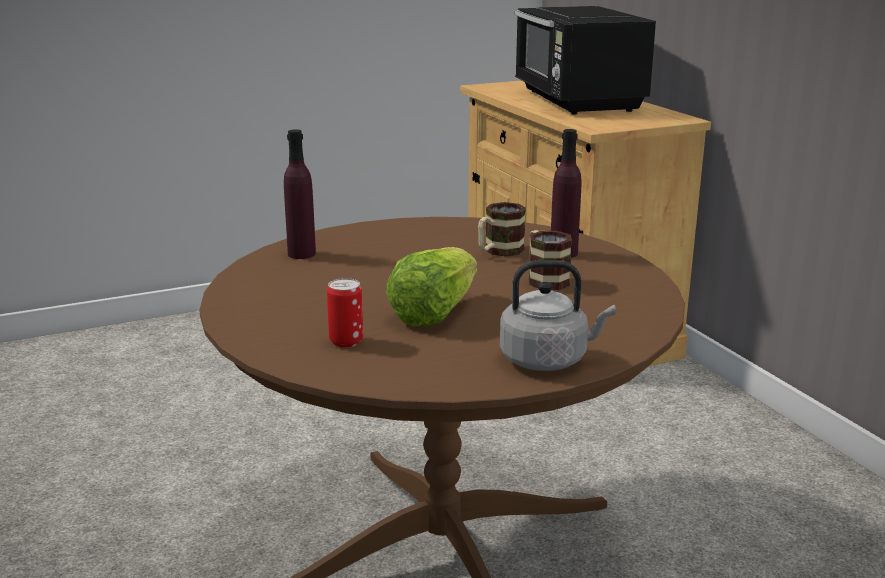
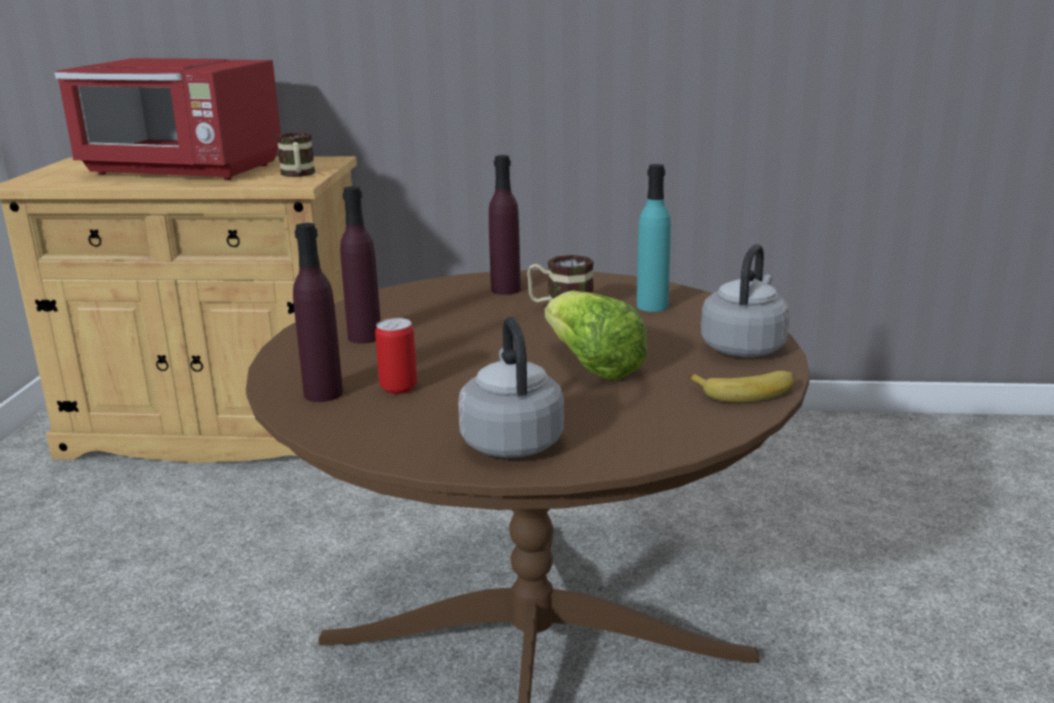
camera: 60 degrees left, 0 degrees up
(273, 317) = (511, 441): none -> grey kettle
(346, 341) = (622, 416): can -> can (398, 387)
(407, 239) = (365, 337): none -> purple bottle
(440, 377) = (746, 392): none -> banana
(498, 252) = (464, 310): mug -> mug (298, 175)
(577, 101) = (183, 170): black microwave -> red microwave
(602, 308) = (652, 306): none -> turquoise bottle

